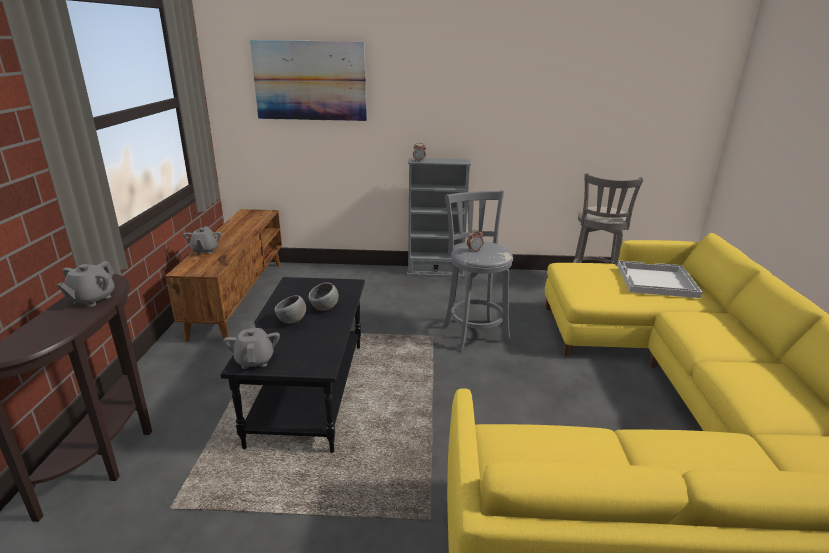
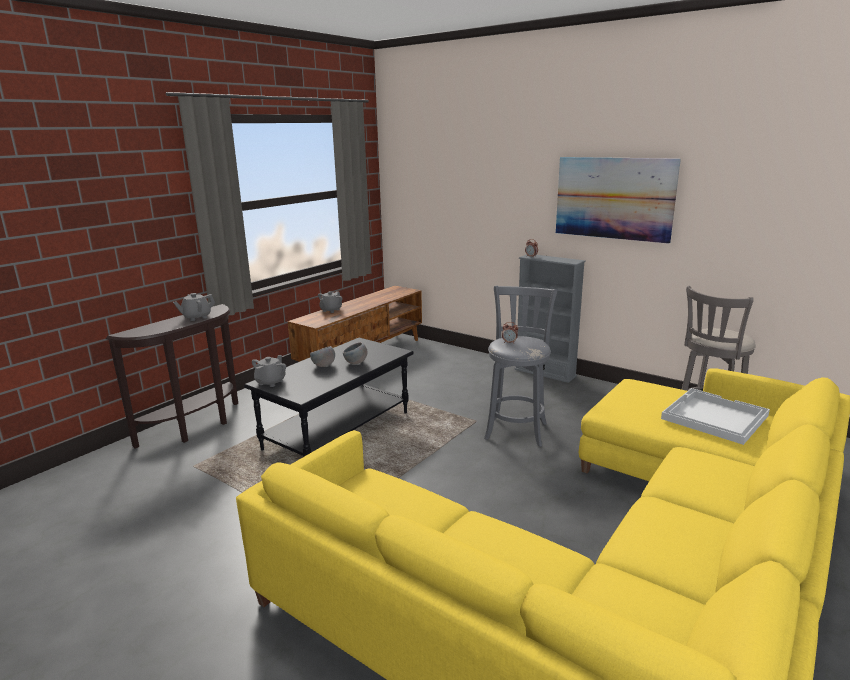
camera: 35 degrees right, 5 degrees down
(310, 81) = (452, 178): picture -> picture (614, 198)

